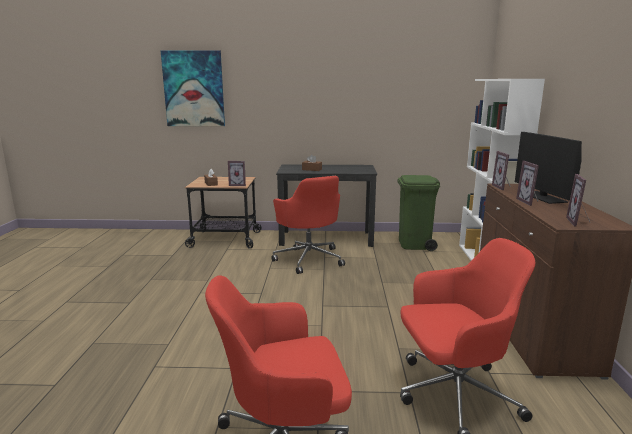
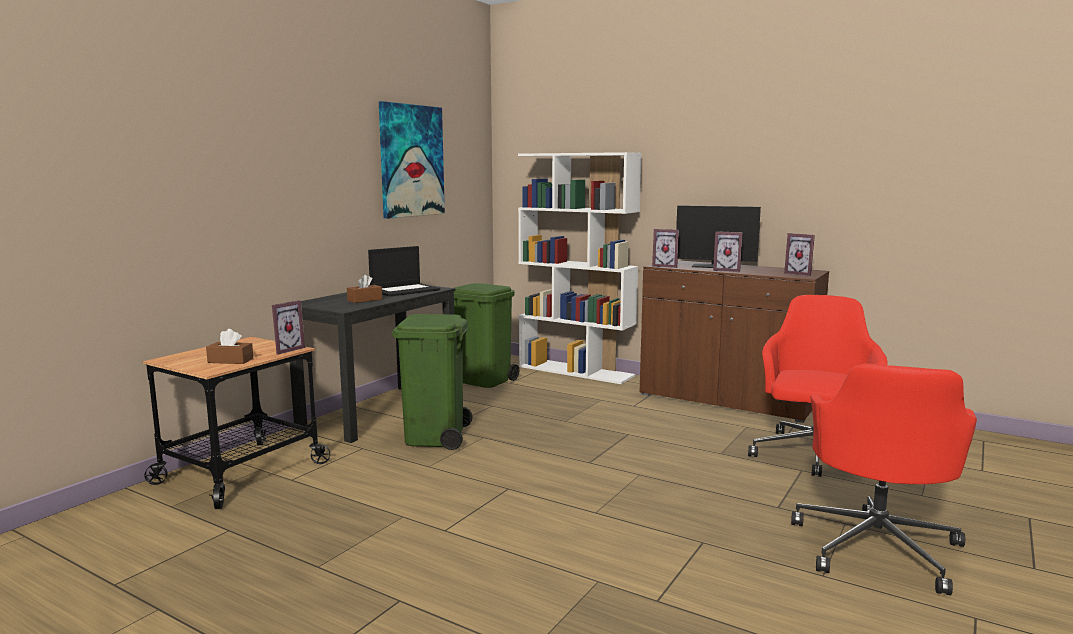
camera: 60 degrees left, 5 degrees down
(194, 89) = (109, 167): picture -> picture (411, 161)
(309, 258) = (435, 437): red office chair -> green trash can
(350, 169) = (405, 290): none -> laptop

